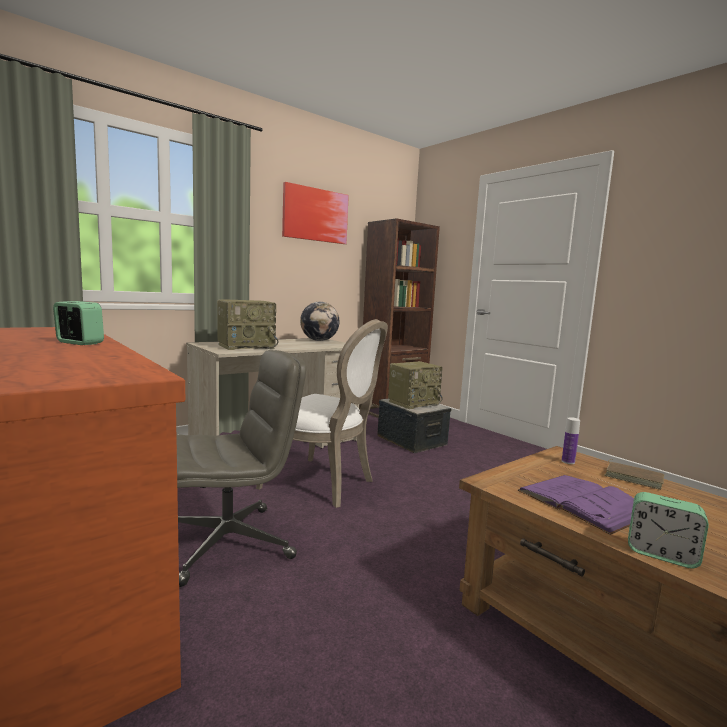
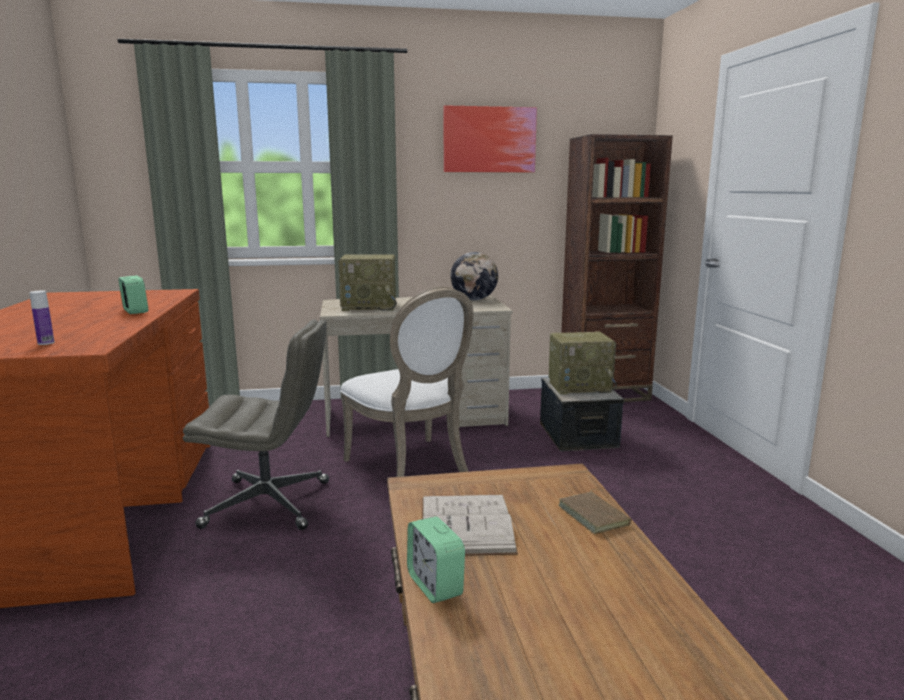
camera: 30 degrees right, 5 degrees up
(568, 462) = (550, 483): bottle -> bottle (46, 343)
(583, 502) = (466, 524): purple book -> white book

